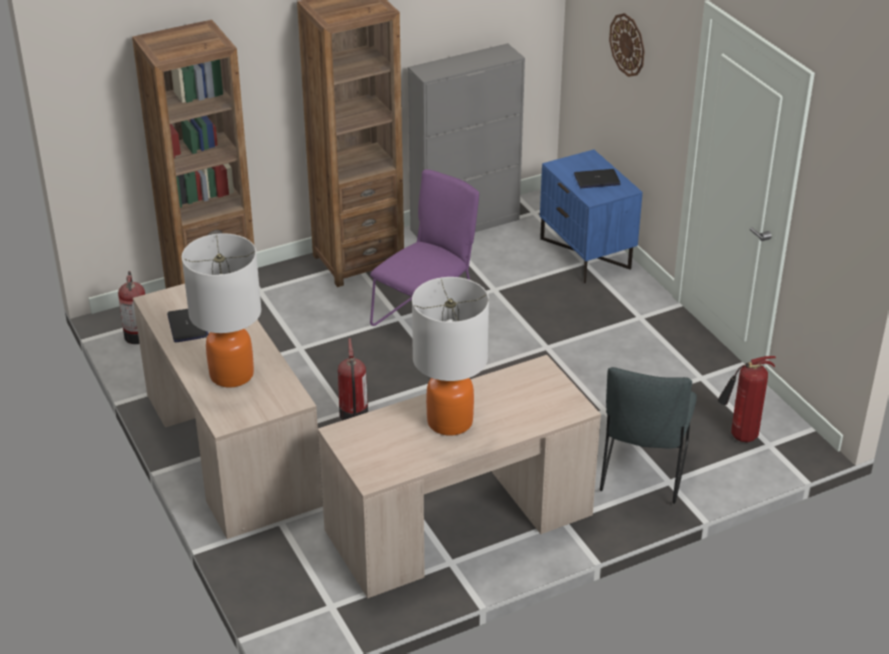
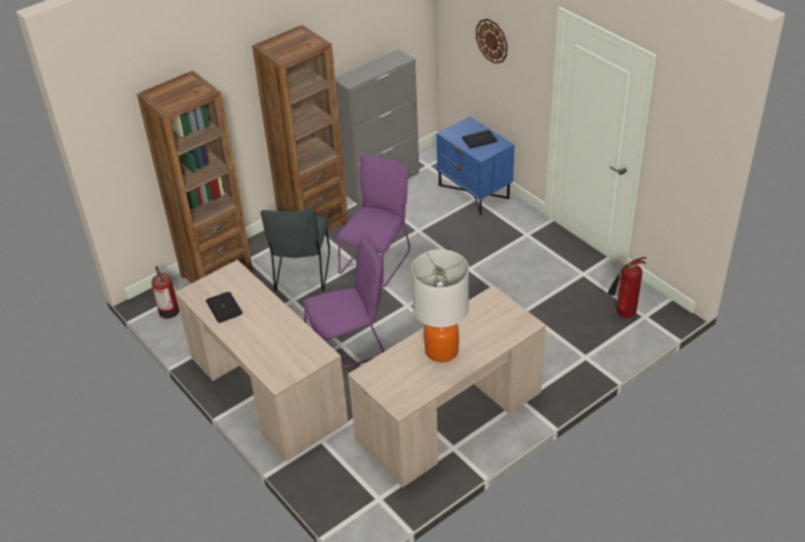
camera: 10 degrees left, 5 degrees up
(231, 374) = (270, 341): table lamp -> none
(354, 415) = (348, 346): fire extinguisher -> purple chair
(642, 472) = (565, 353): grey chair -> grey chair (302, 274)

